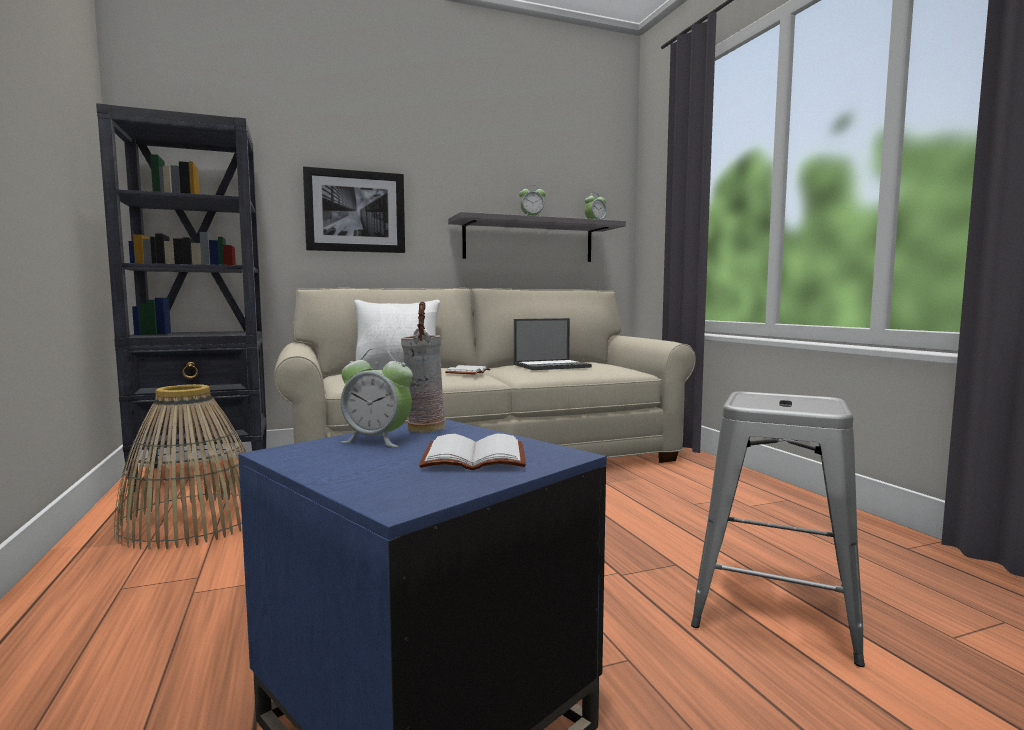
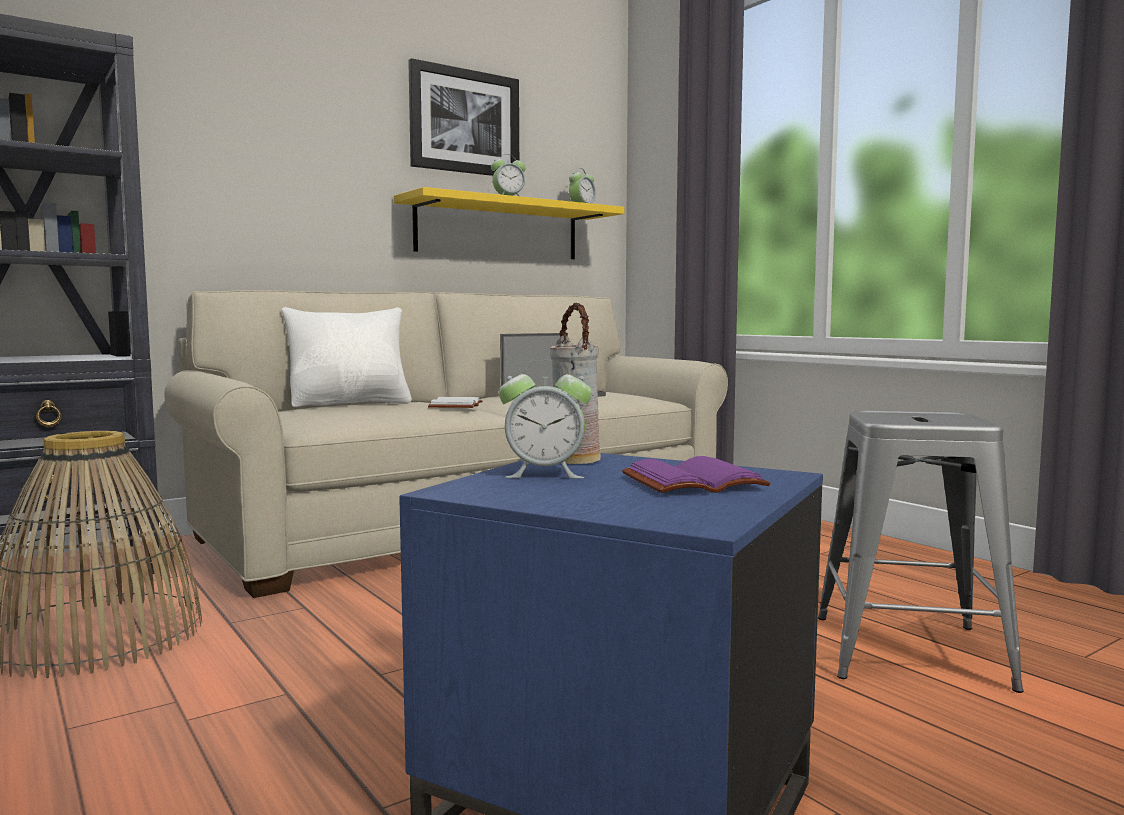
camera: 15 degrees left, 0 degrees up
(355, 211) = (265, 180): picture -> picture (464, 122)
(476, 457) = (693, 481): white book -> purple book
(529, 241) = (498, 230): grey shelf -> yellow shelf

